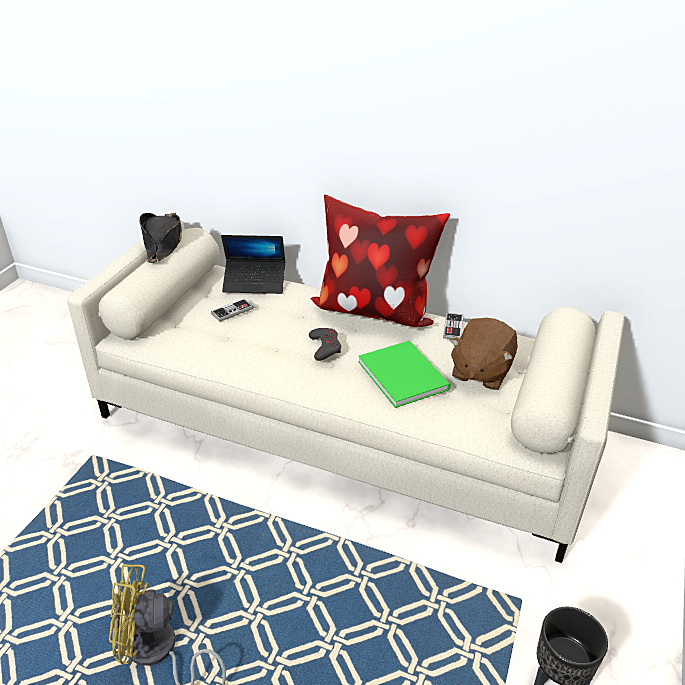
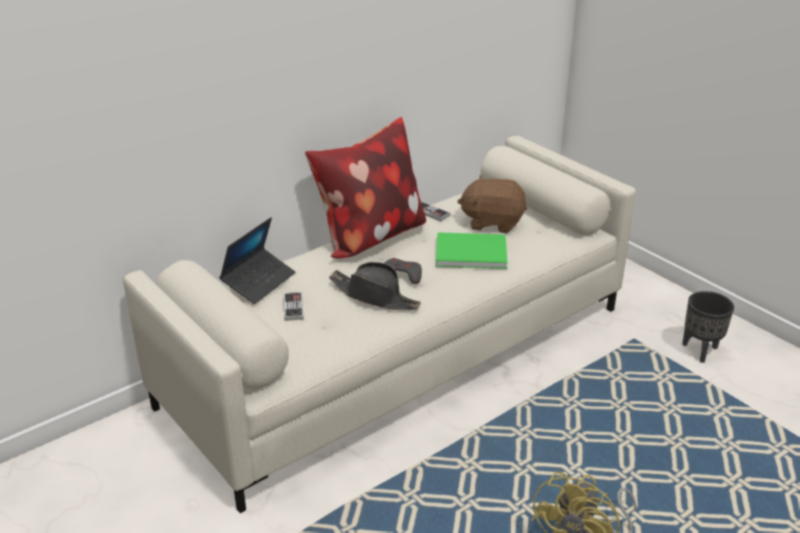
camera: 60 degrees left, 5 degrees down
(163, 243) = (186, 287): black hat -> black hat (375, 296)
(480, 371) = (492, 222): brown plush toy -> brown plush toy turned 135 degrees clockwise

